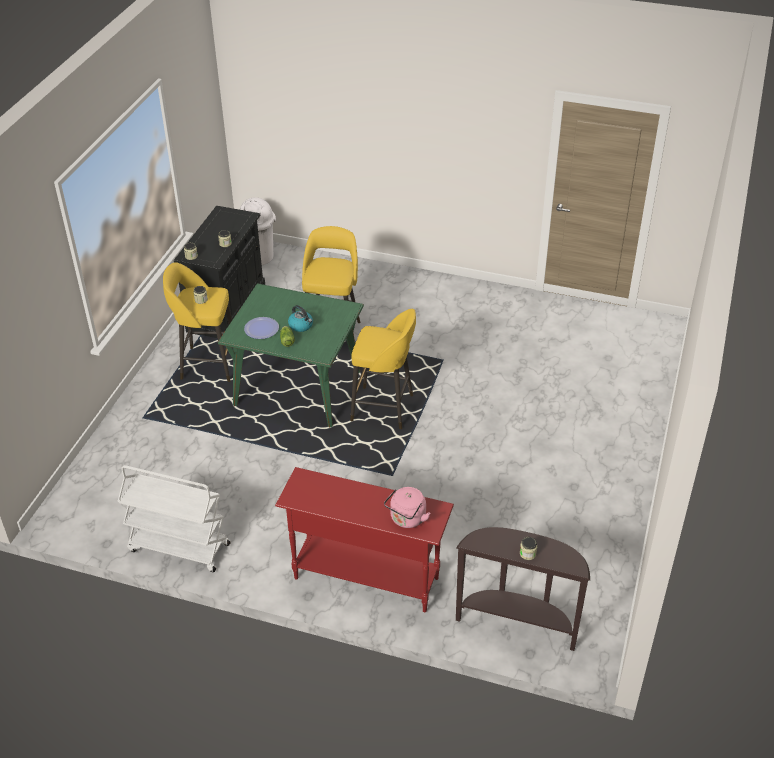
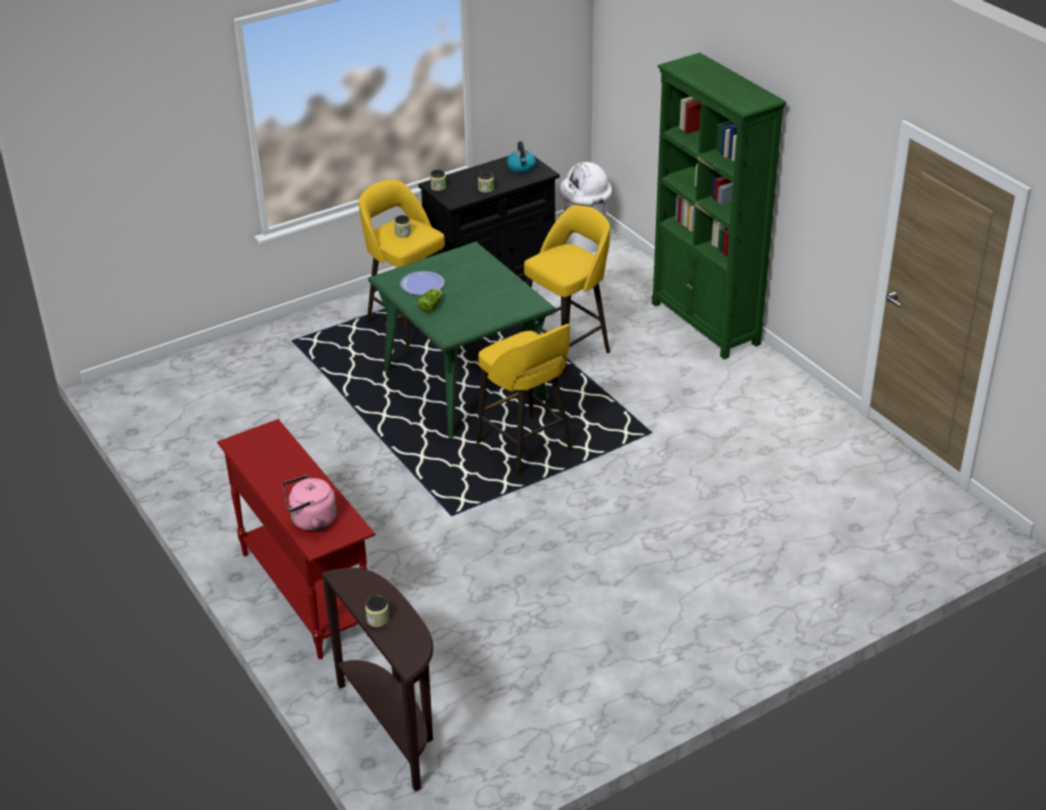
camera: 40 degrees right, 5 degrees down
(178, 547) = (182, 469): white cart -> none
(301, 326) = (463, 299): kettle -> kettle (521, 168)
(393, 276) = (705, 324): none -> green bookcase

